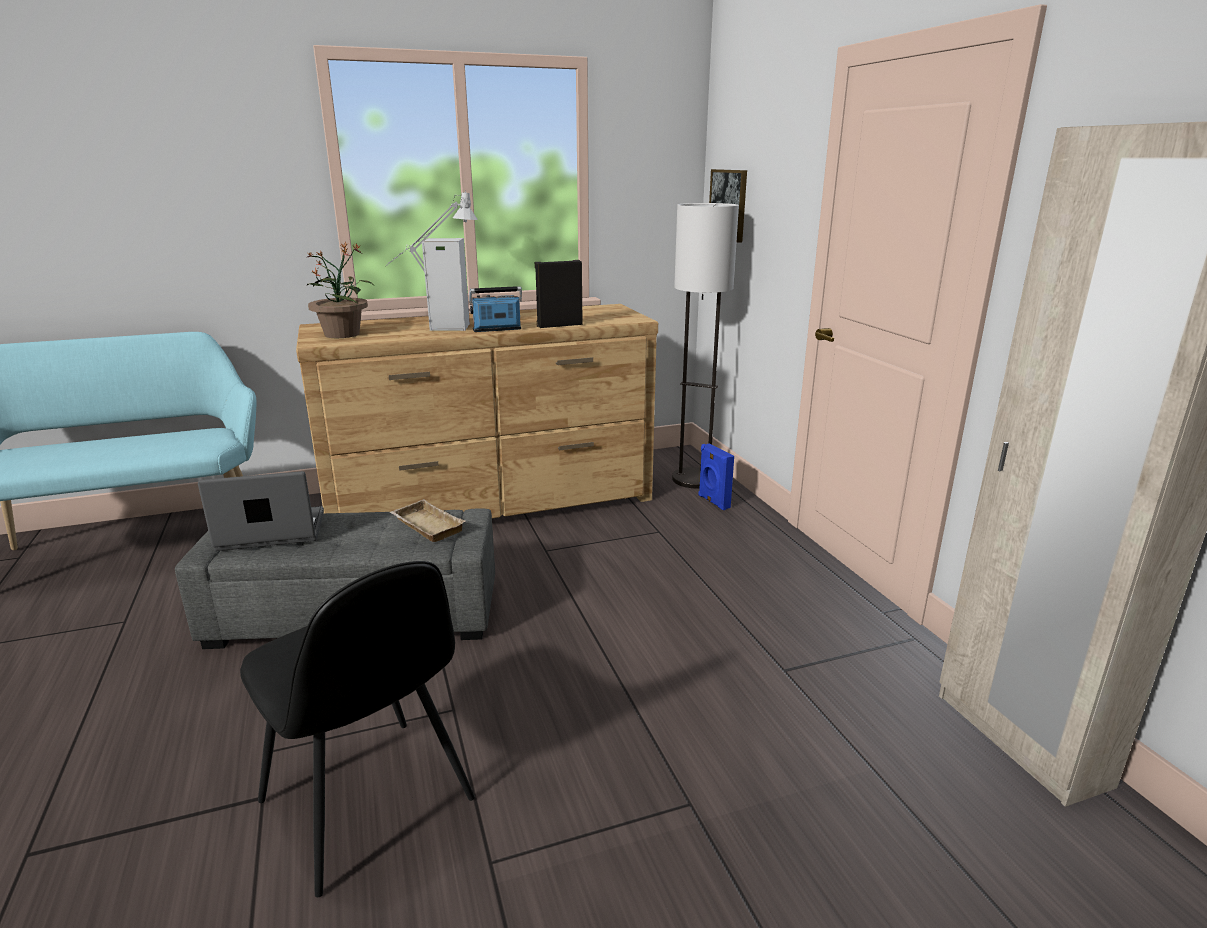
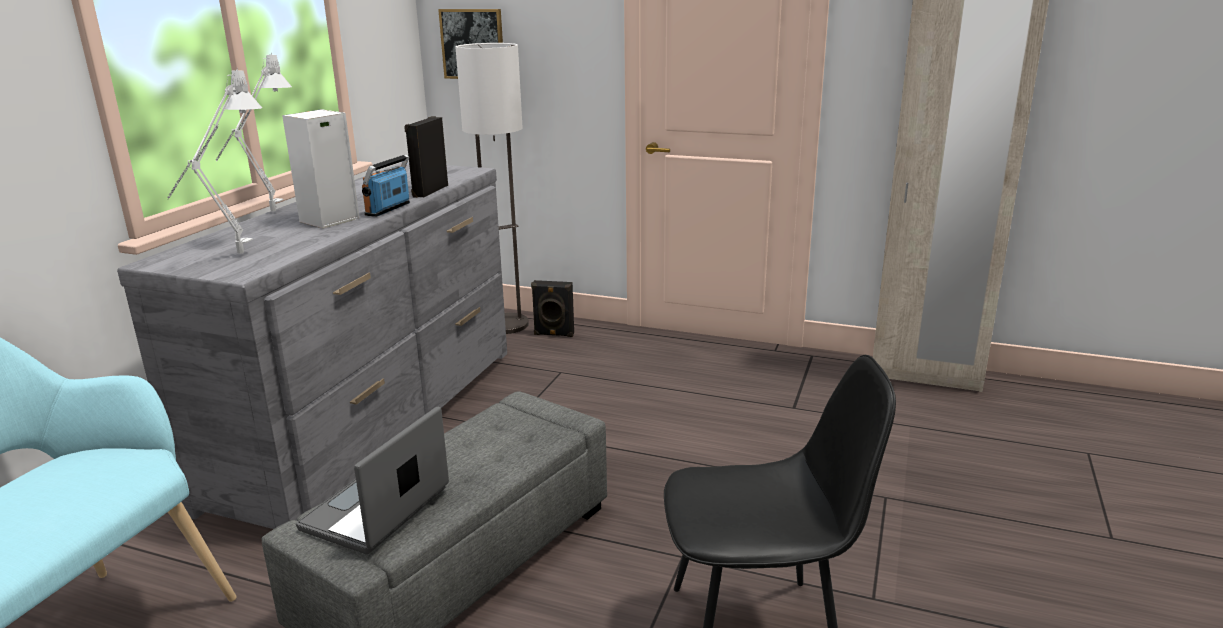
camera: 50 degrees left, 0 degrees up
(343, 334) = (235, 258): potted plant -> grey table lamp
(425, 526) = (510, 426): beige tray -> none
(493, 503) = (374, 421): brown dresser -> grey dresser
(713, 502) = (554, 334): blue speaker -> black speaker

